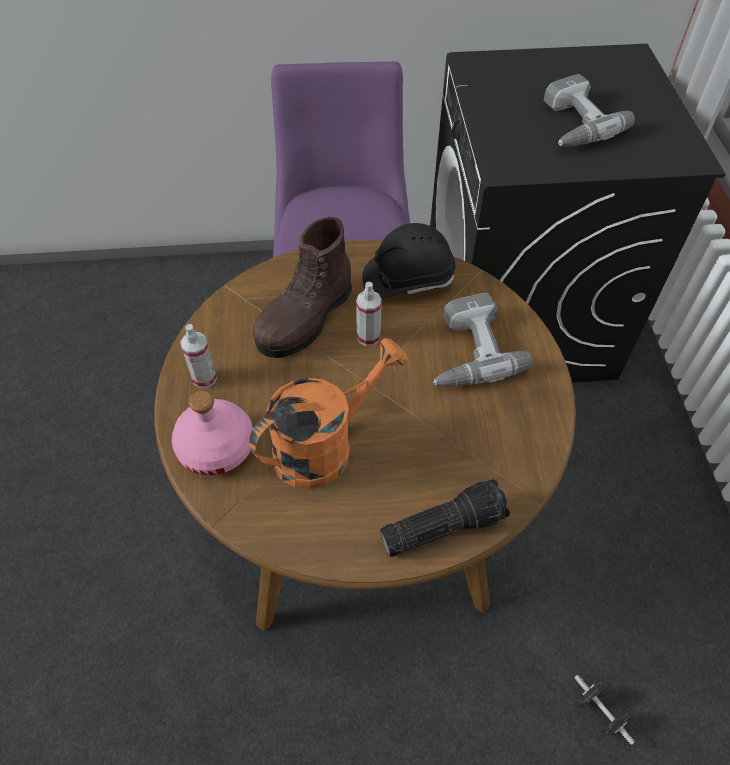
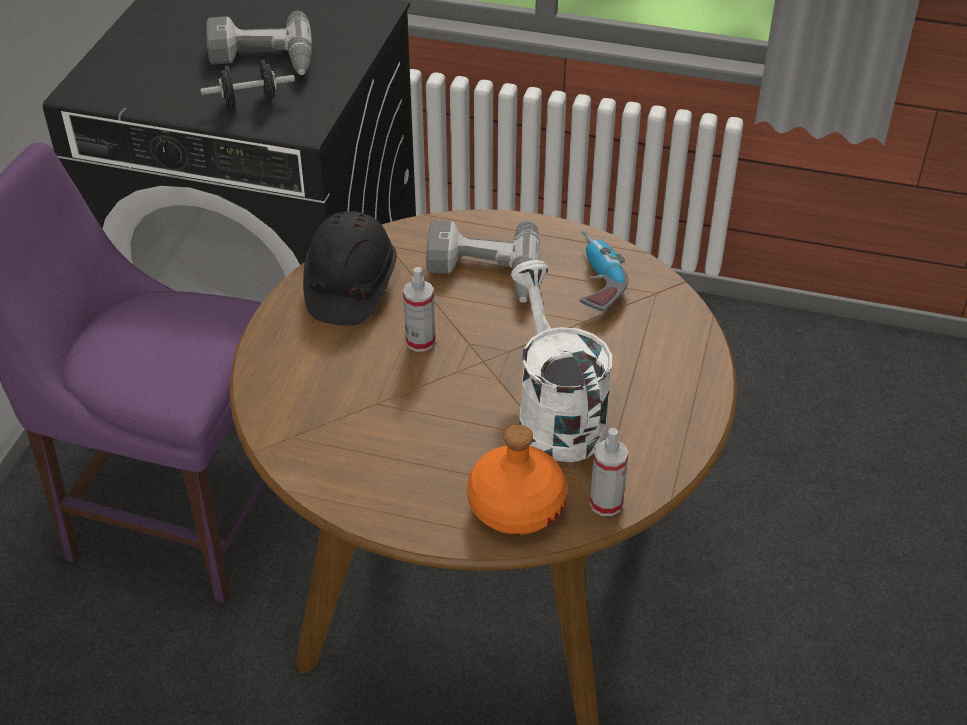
camera: 70 degrees left, 10 degrees down
(204, 378) = (405, 499): spray bottle -> spray bottle (606, 503)
(217, 446) = (515, 506): pink bottle -> orange bottle
(305, 319) = (361, 387): brown boot -> none
(325, 445) = (555, 413): orange watering can -> white watering can
(442, 525) = (686, 352): flashlight -> none
(500, 429) = (594, 281): none -> power drill
(599, 712) = (785, 456): black dumbbell -> black dumbbell (250, 102)

